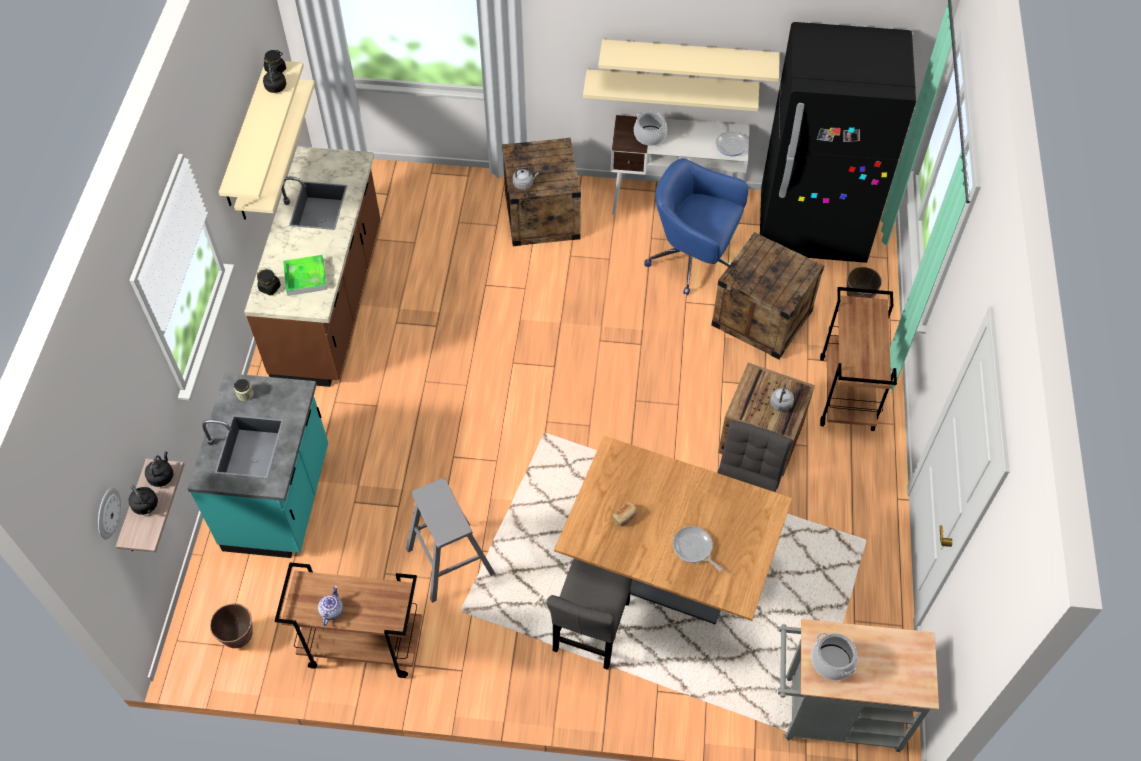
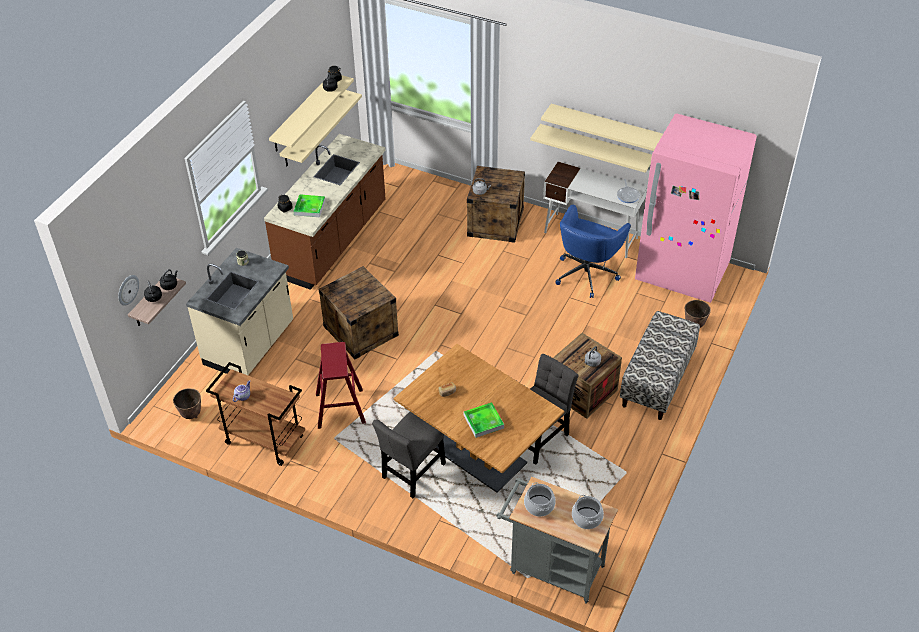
camera: 20 degrees right, 10 degrees down
(279, 500) = (250, 345): turquoise counter -> beige counter
(450, 561) = (340, 408): grey stool -> red stool
(649, 136) = (574, 178): cooking pot -> cooking pot (586, 518)
(693, 260) = (587, 273): blue office chair -> blue office chair turned 105 degrees counterclockwise
(693, 548) = (483, 421): frying pan -> tray
(761, 318) = (618, 319): crate -> crate (360, 331)
(812, 229) = (682, 273): black fridge -> pink fridge
(847, 394) = (657, 381): brown cart -> bench

